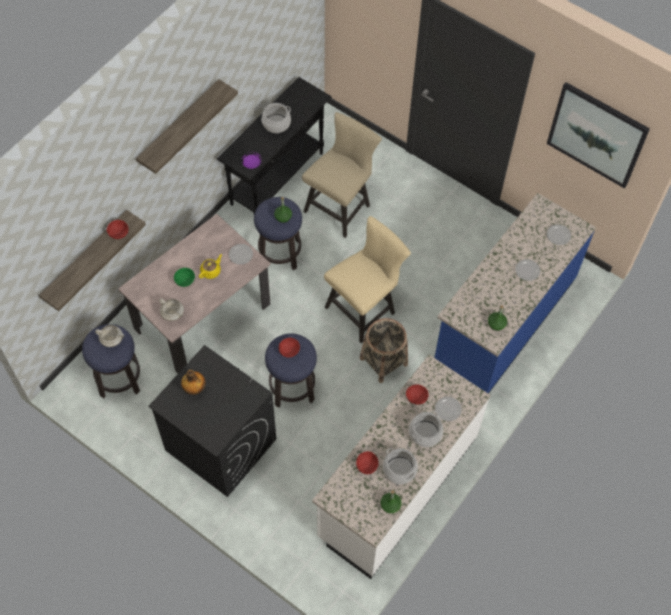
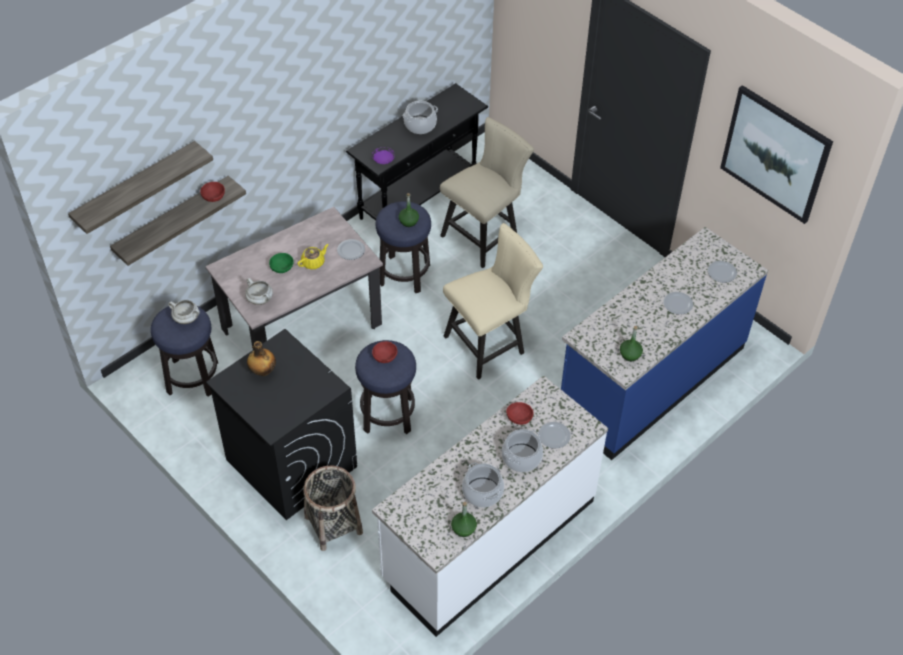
camera: 10 degrees right, 10 degrees down
(179, 126) = (302, 93): shelf -> shelf (136, 188)
(367, 465) = (445, 482): red bowl -> none
(383, 361) = (500, 401): basket -> basket (333, 524)

